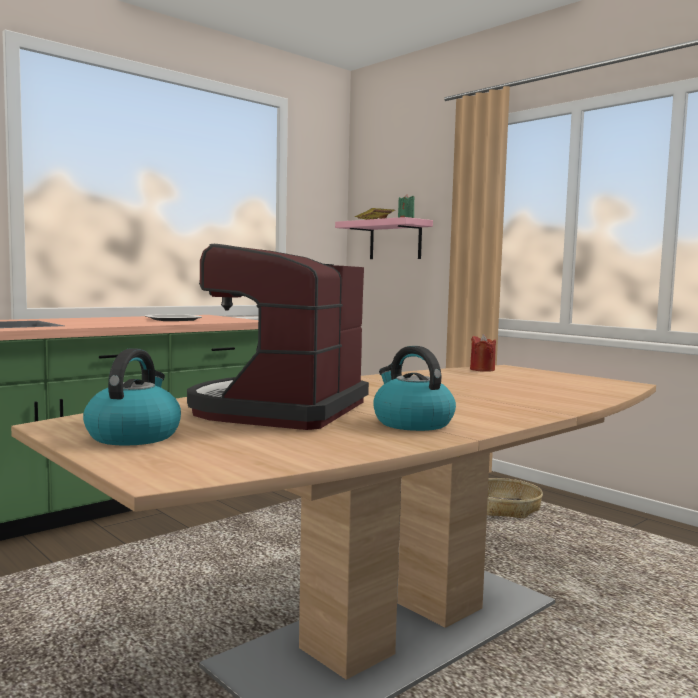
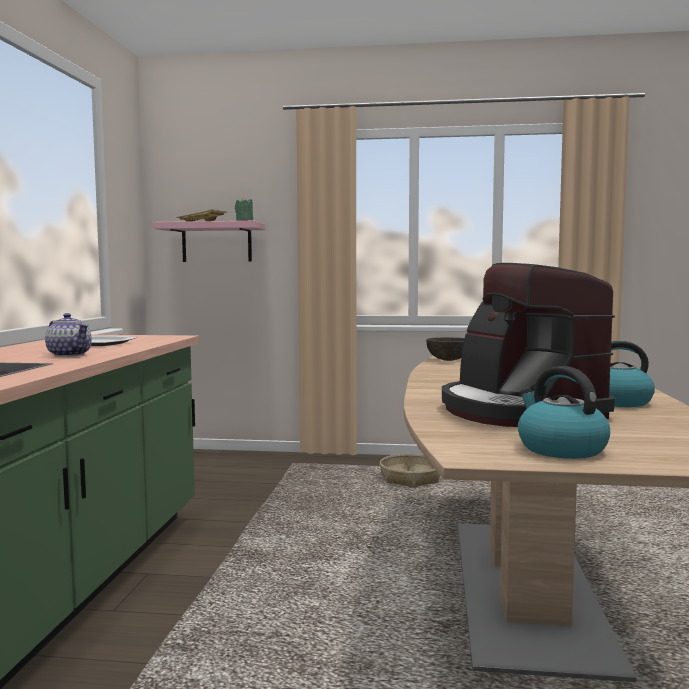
camera: 40 degrees left, 0 degrees up
(107, 323) = (69, 354): none -> teapot
(482, 369) = (448, 360): red candle -> brown bowl

